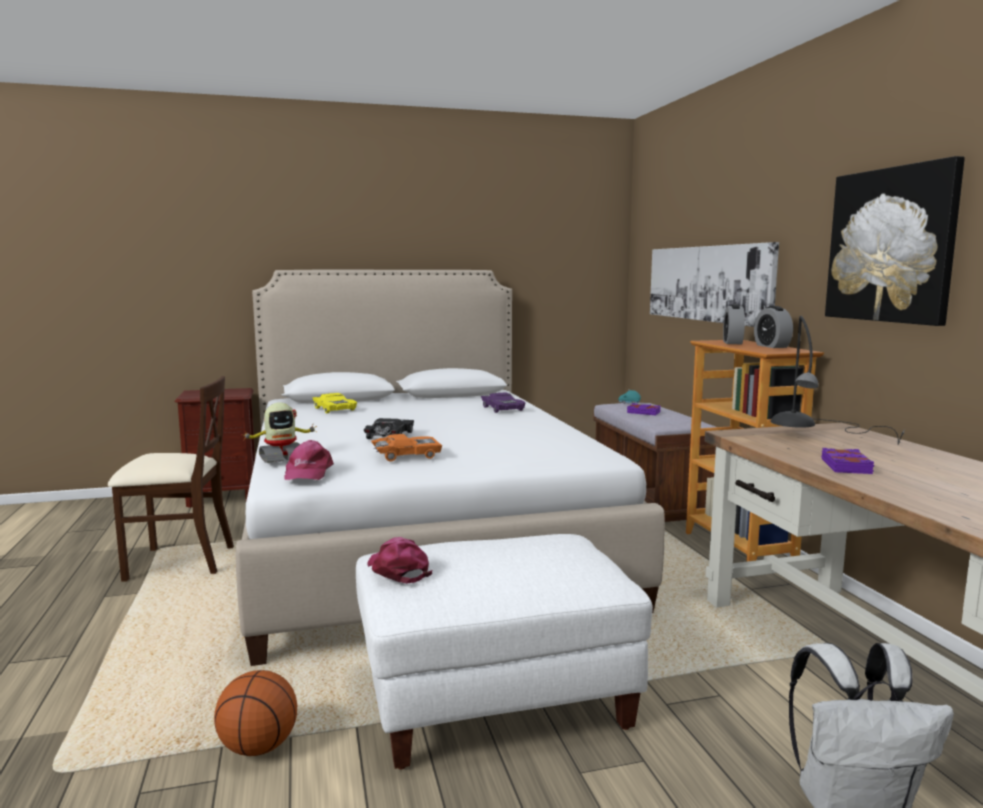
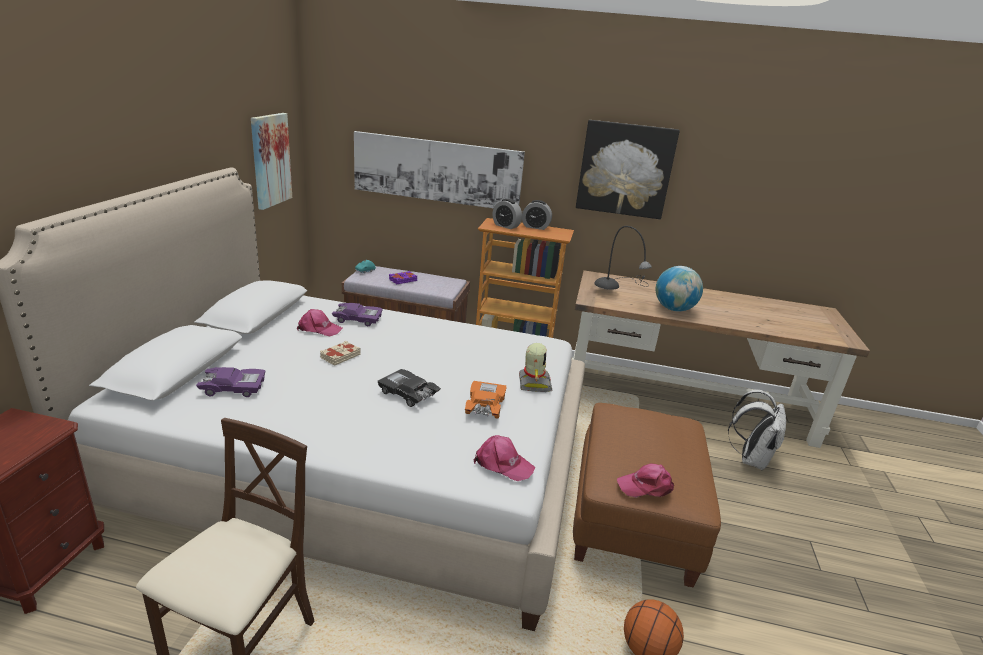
camera: 65 degrees left, 15 degrees up
(281, 457) = (435, 466): toy robot -> toy robot (533, 383)
(334, 409) = (233, 387): yellow toy car -> purple toy car
(424, 416) = (340, 356): none -> beige book
(461, 406) = (319, 329): none -> pink cap
(494, 698) = (632, 521): white ottoman -> brown ottoman
(566, 278) = (270, 160): none -> picture
(847, 466) = (674, 309): purple book -> globe

